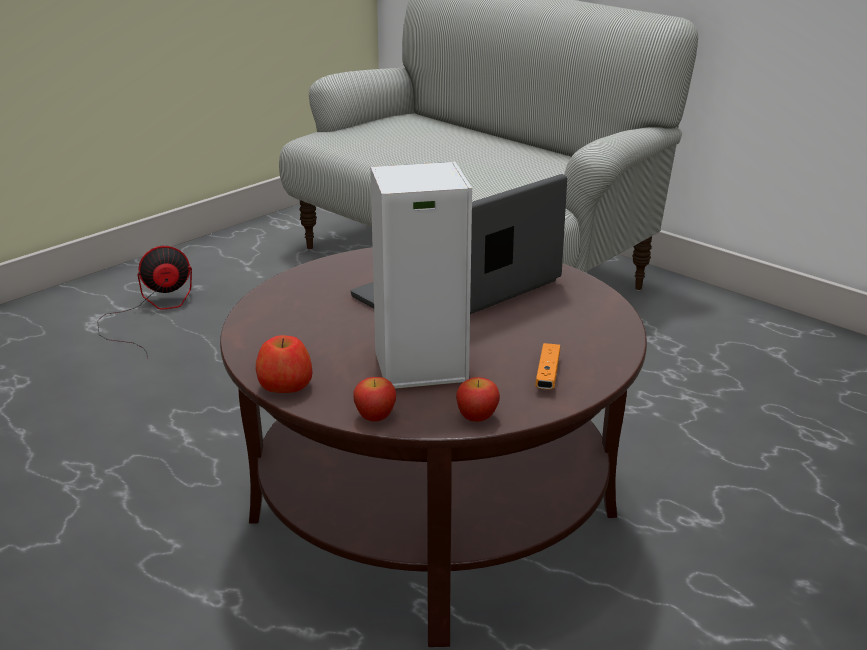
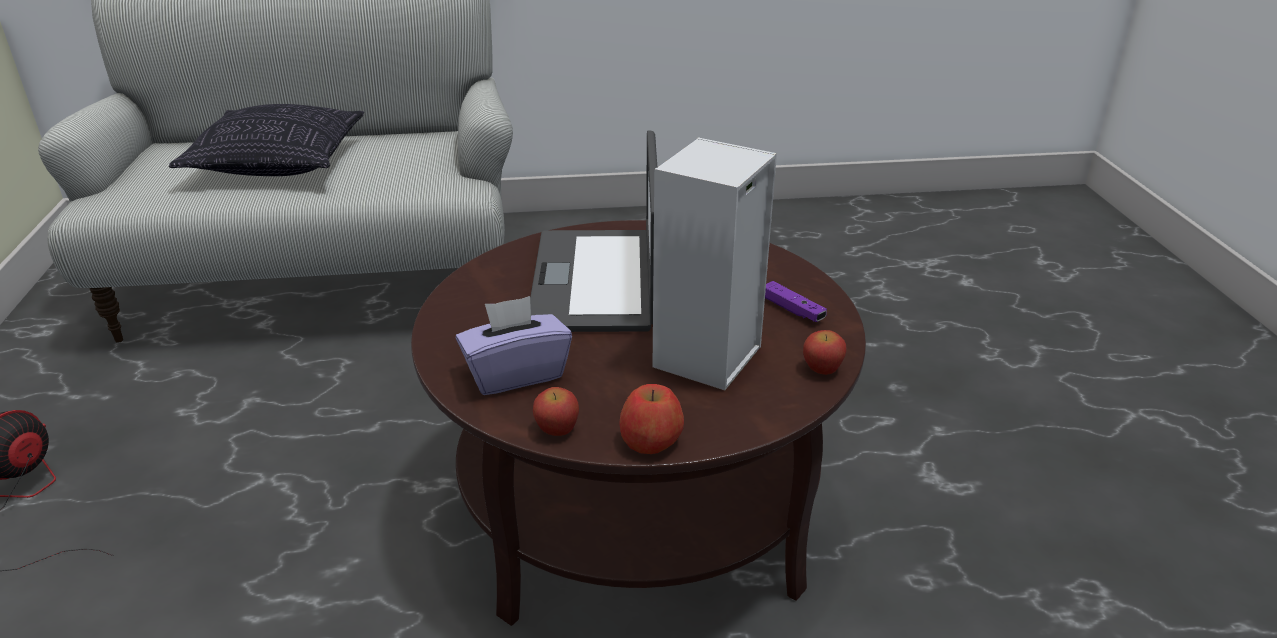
camera: 50 degrees left, 5 degrees up
(297, 313) = (515, 373): none -> purple tissue box
(375, 416) = (765, 416): apple -> apple (557, 429)
(453, 148) = (279, 163): none -> pillow
(547, 375) = (792, 310): orange game controller -> purple game controller

